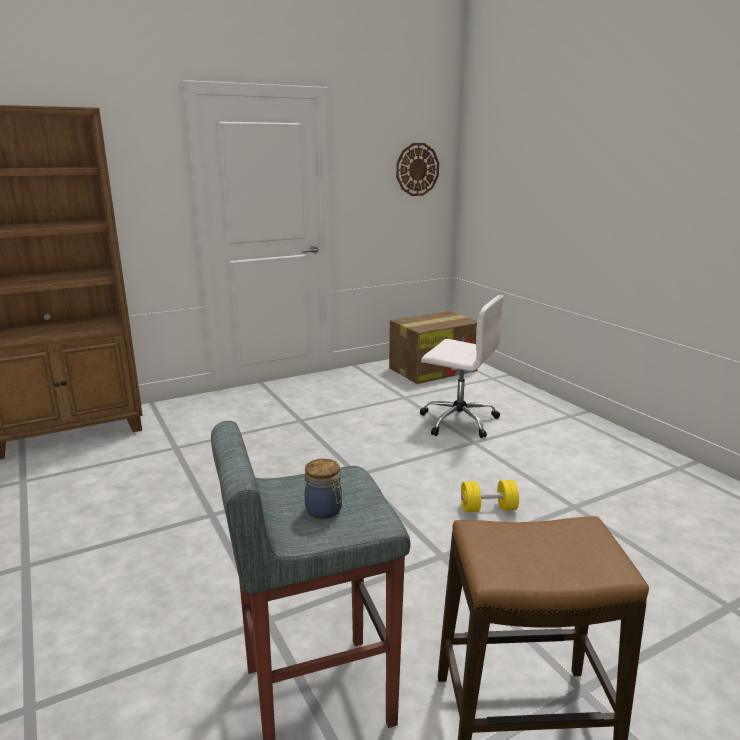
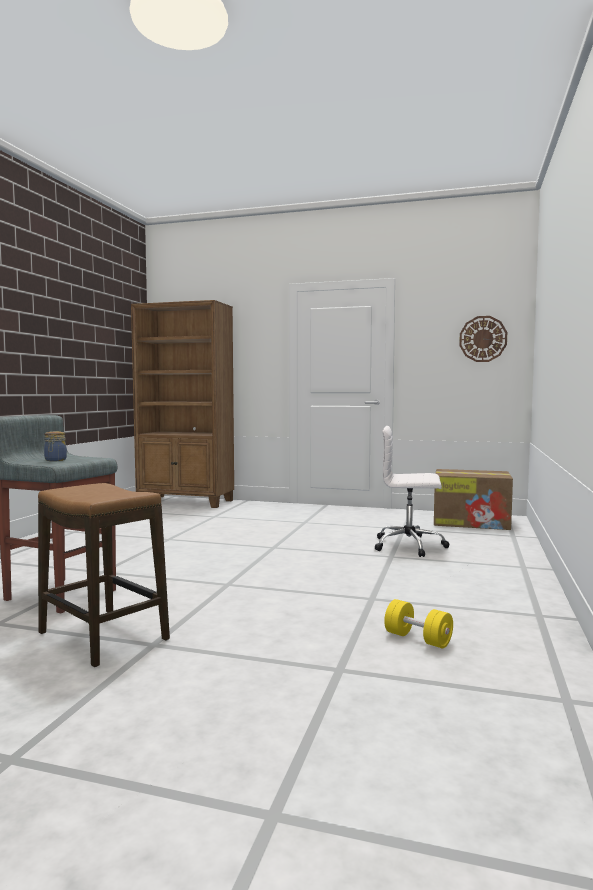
camera: 45 degrees right, 15 degrees down
(457, 421) = (410, 546): white office chair -> white office chair turned 120 degrees clockwise
(488, 508) = (309, 580): yellow dumbbell -> yellow dumbbell (418, 639)

